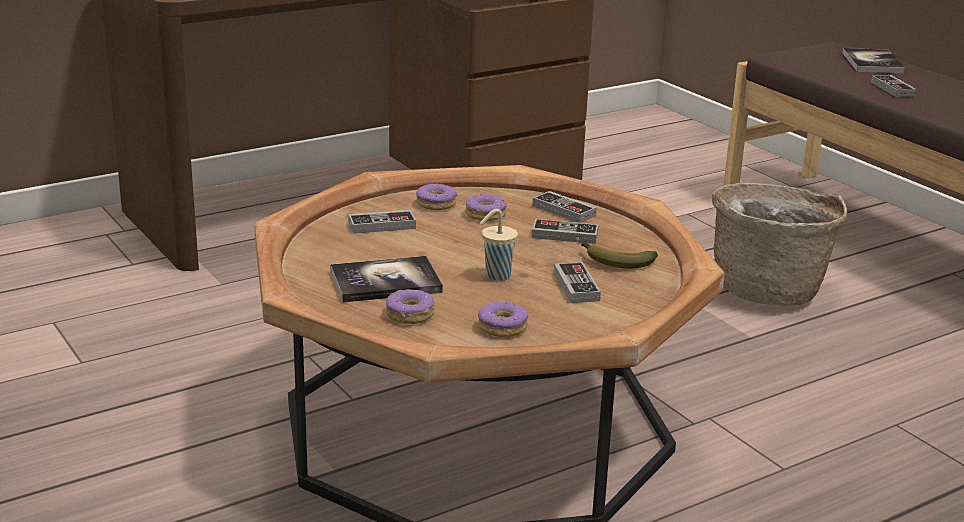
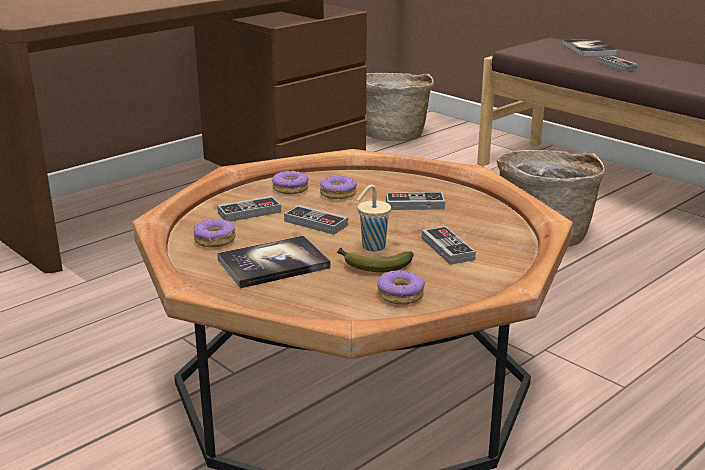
camera: 10 degrees left, 0 degrees up
(409, 315) = (309, 293): donut -> donut (214, 240)
(564, 210) = (403, 184): game controller -> game controller (316, 223)
(614, 261) = (469, 223): banana -> banana (372, 266)
(630, 147) = (392, 135): none -> basket

